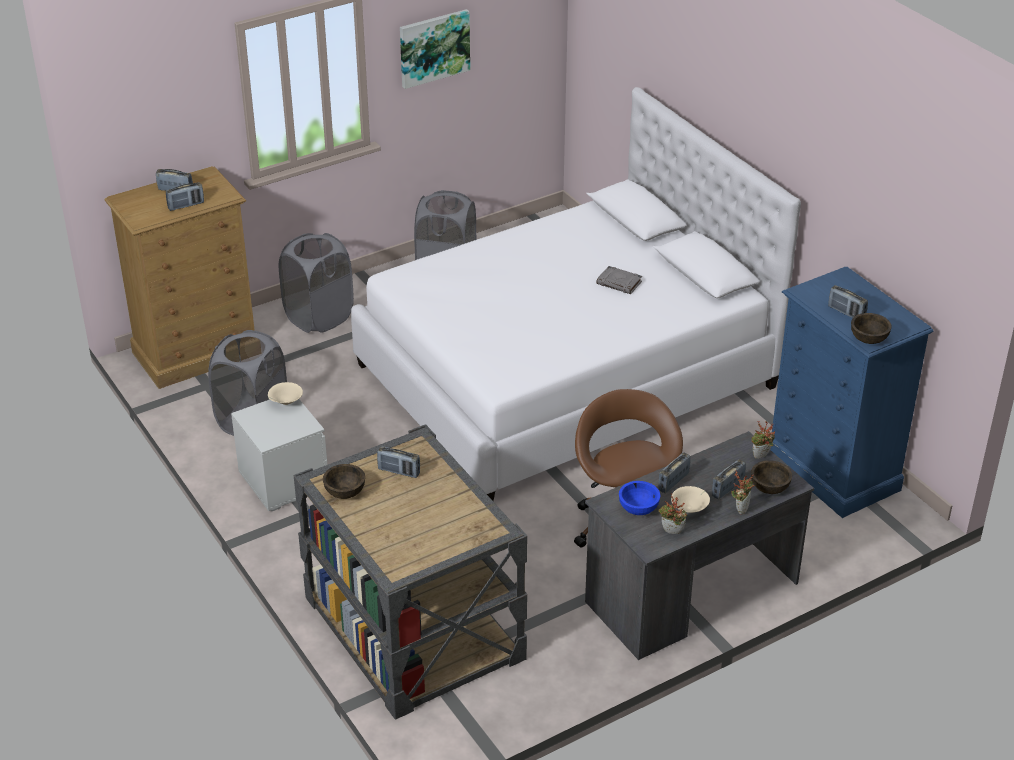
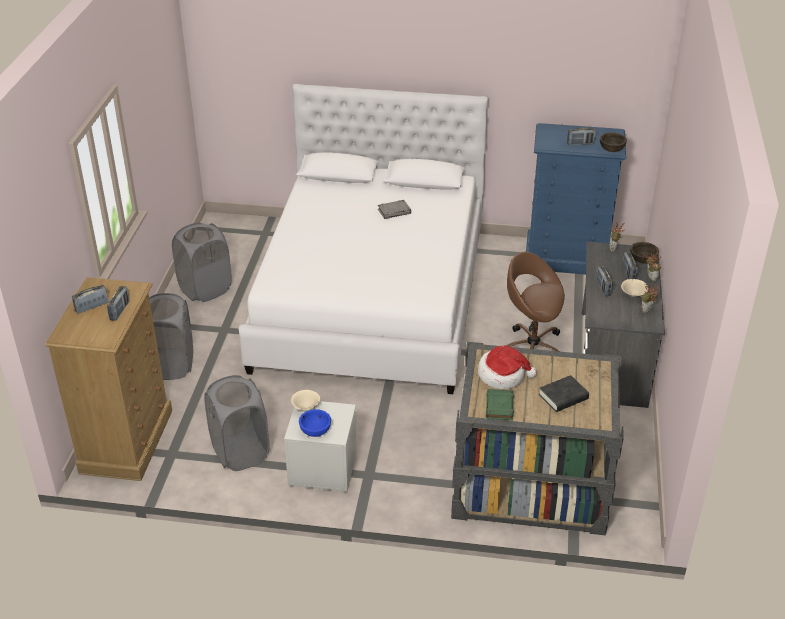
camera: 50 degrees left, 0 degrees up
(345, 492) = (500, 407): brown bowl -> green book
(399, 471) = (503, 375): radio -> hat
(409, 526) = (563, 397): none -> black book
(434, 47) = (148, 116): picture -> none
(639, 508) = (613, 311): blue bowl -> blue bowl (315, 431)

